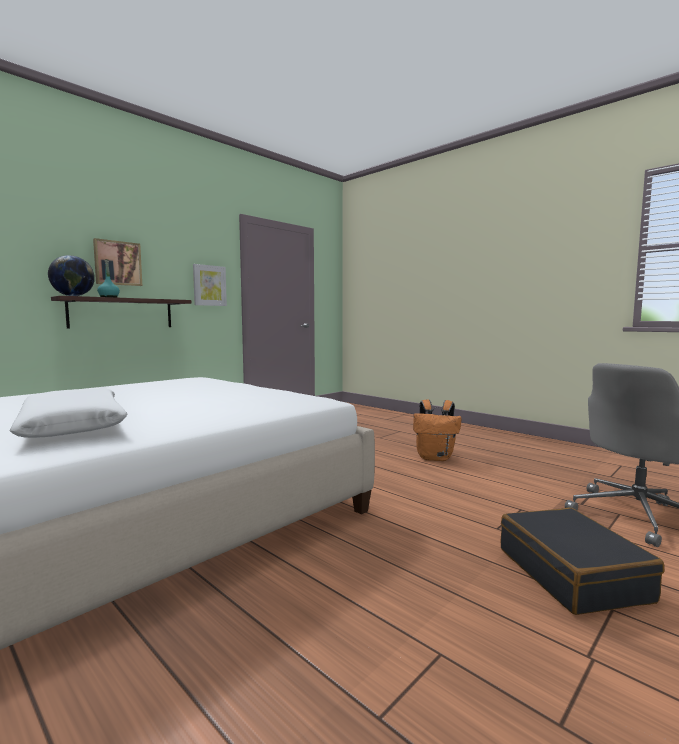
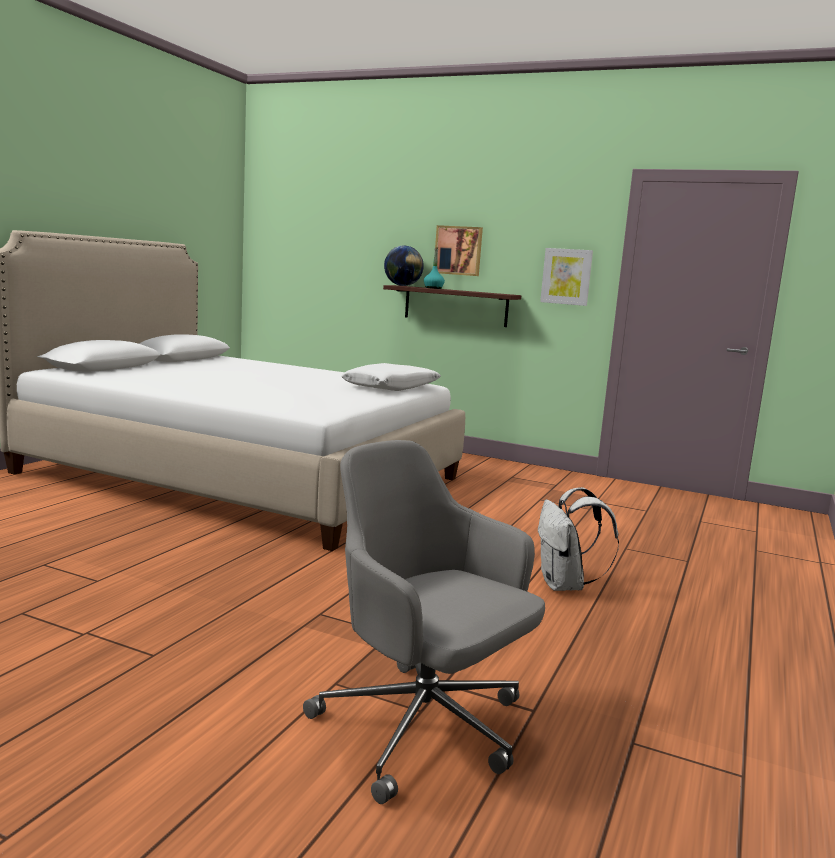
camera: 70 degrees right, 5 degrees up
(73, 426) = (186, 379): white pillow -> white pillow (391, 387)
(435, 458) = (565, 585): orange backpack -> white backpack
(572, 574) = (219, 644): black suitcase -> none

